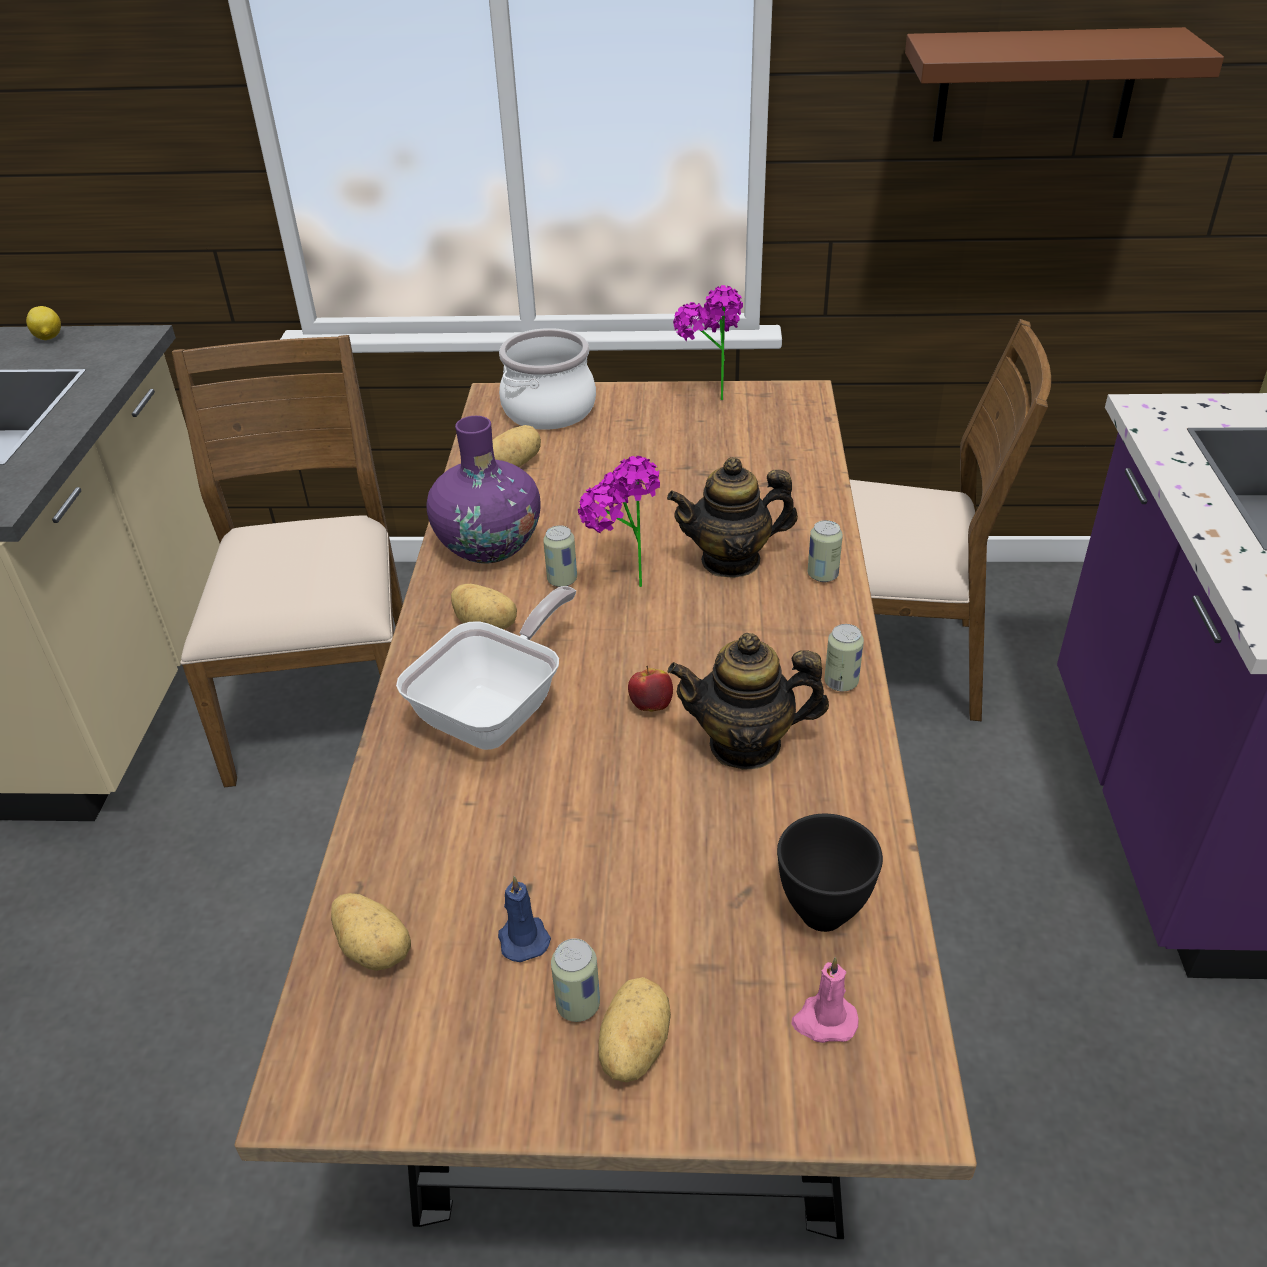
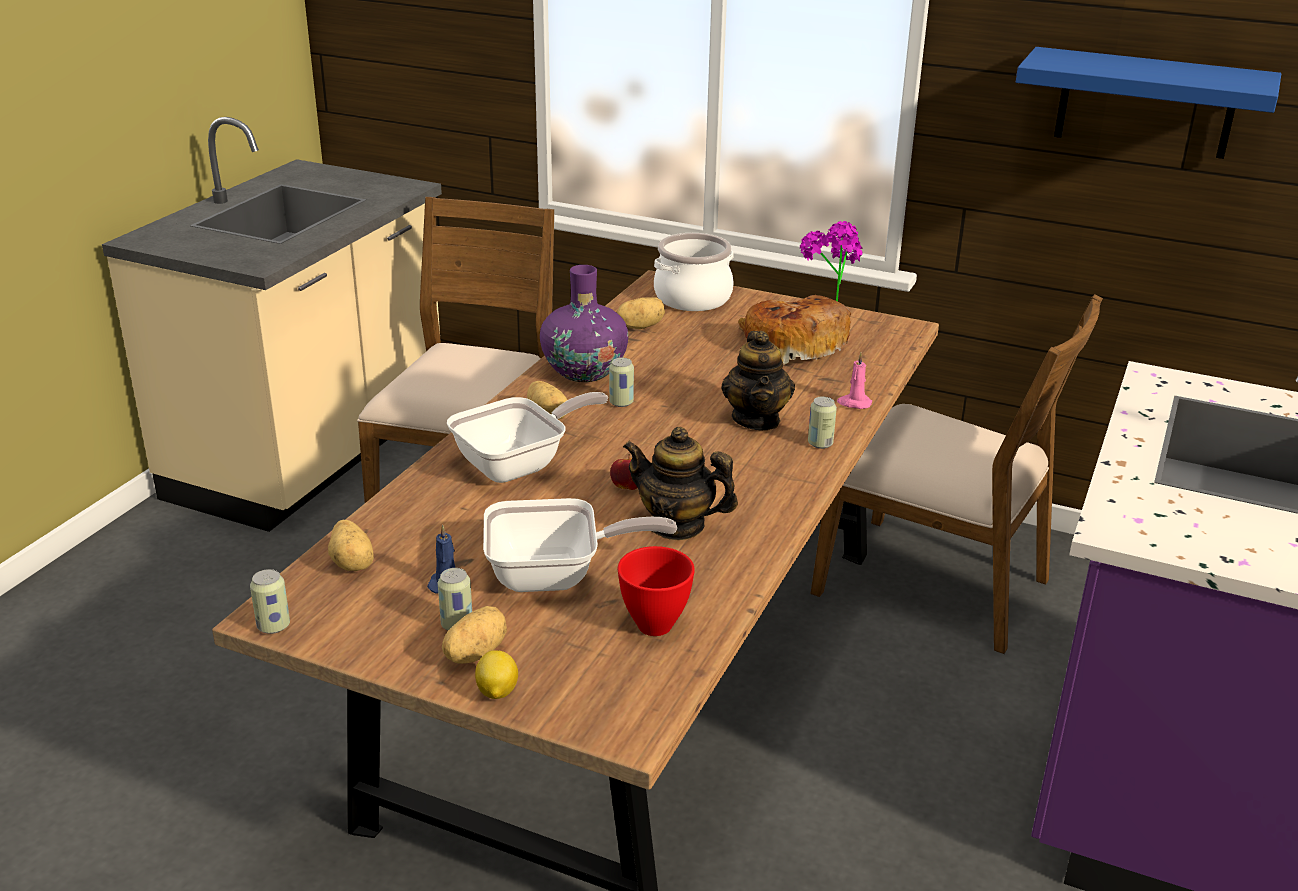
camera: 20 degrees right, 10 degrees down
(48, 338) = (354, 176): lemon -> lemon (496, 692)
(622, 584) = (662, 415): potted plant -> none
(653, 875) = (556, 576): none -> frying pan
(702, 446) = (793, 345): none -> bread
(731, 560) = (756, 419): teapot -> teapot turned 105 degrees counterclockwise
(824, 915) = (654, 627): black bowl -> red bowl
(824, 1021) = (608, 677): pink candle -> pink candle (854, 403)
(841, 682) = (778, 508): can -> can (273, 626)
(1035, 85) = (1145, 103): brown shelf -> blue shelf

